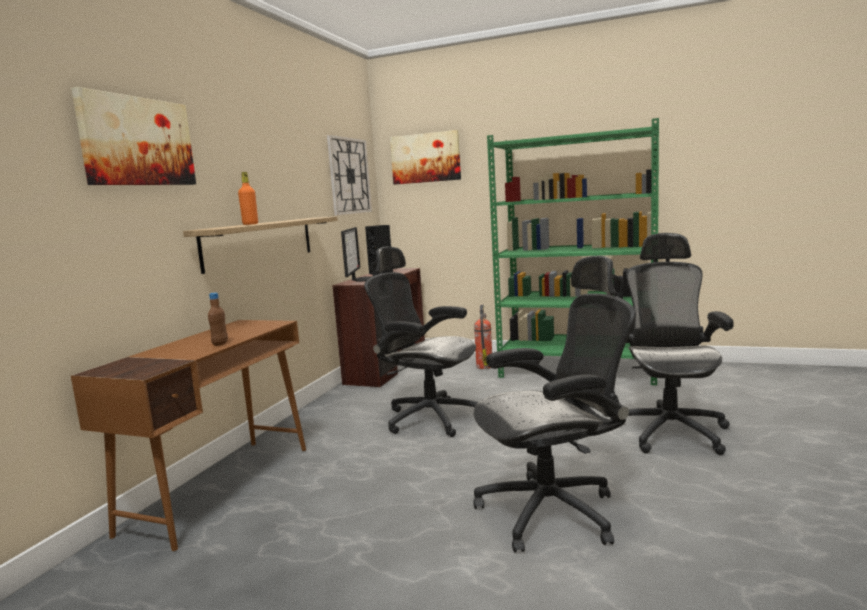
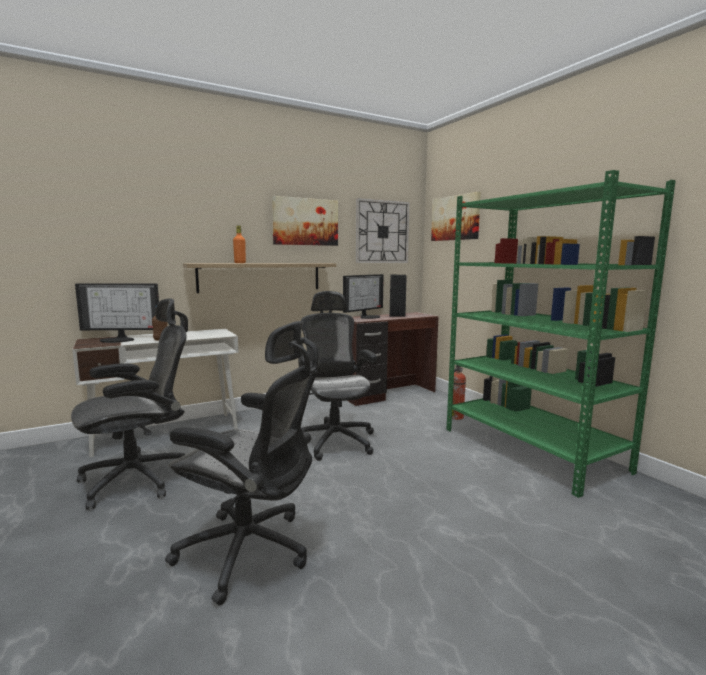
camera: 40 degrees right, 0 degrees up
(137, 141) = (150, 204): picture -> picture (305, 222)
(153, 358) = (119, 339): none -> monitor
(221, 487) = (167, 433): brown desk -> white desk
(670, 430) = (486, 547): office chair -> office chair (139, 478)

